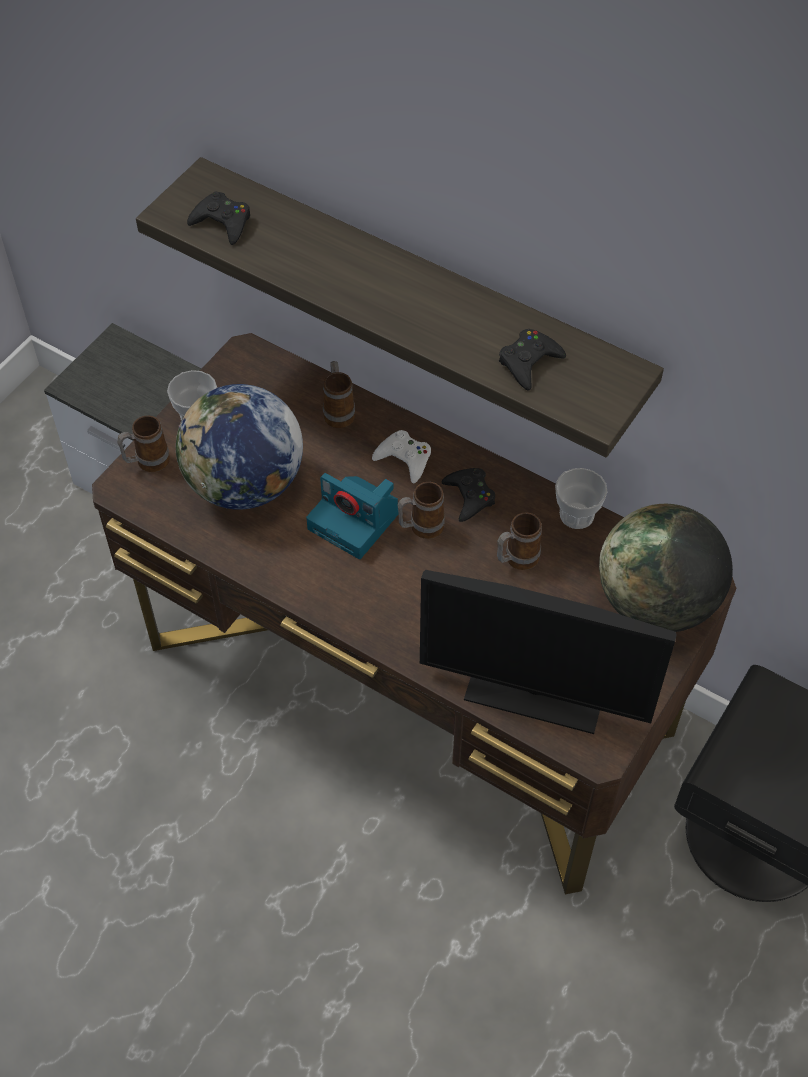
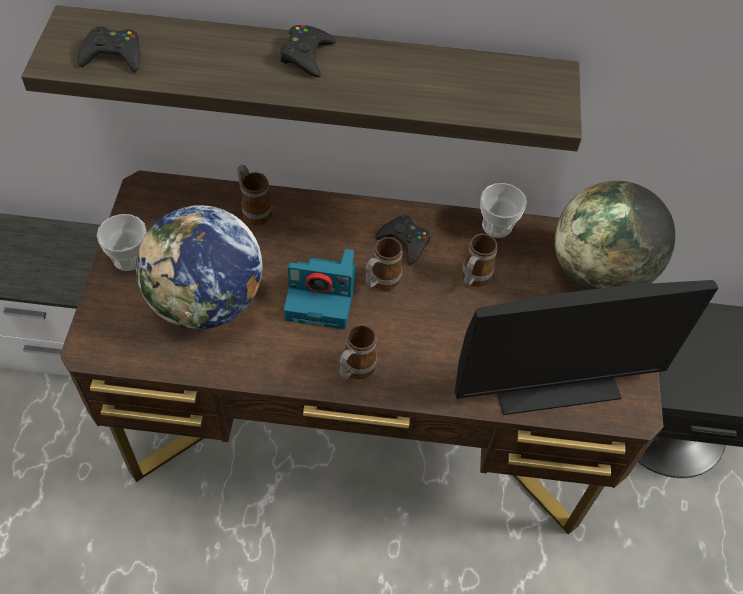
camera: 30 degrees left, 0 degrees up
(147, 462) = (103, 316): mug -> mug (355, 370)
(404, 459) = (333, 230): white game controller -> none
(529, 362) = (469, 91): black game controller -> black game controller (306, 55)

